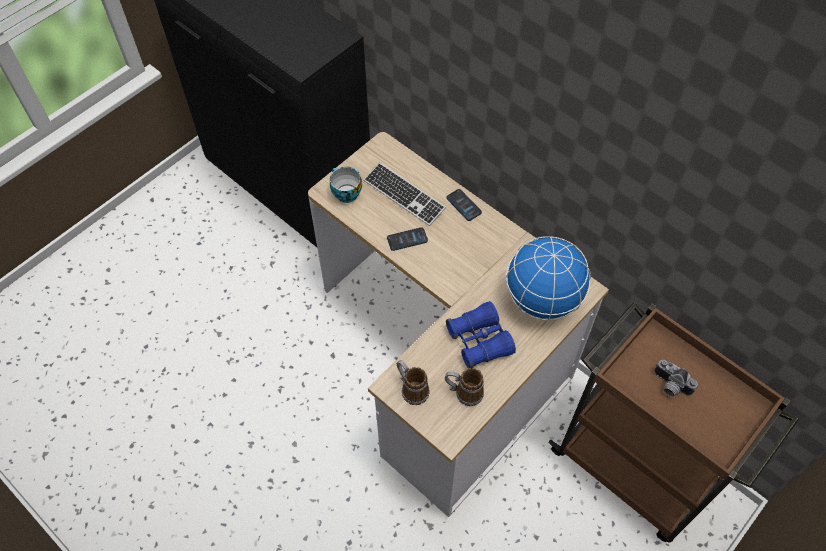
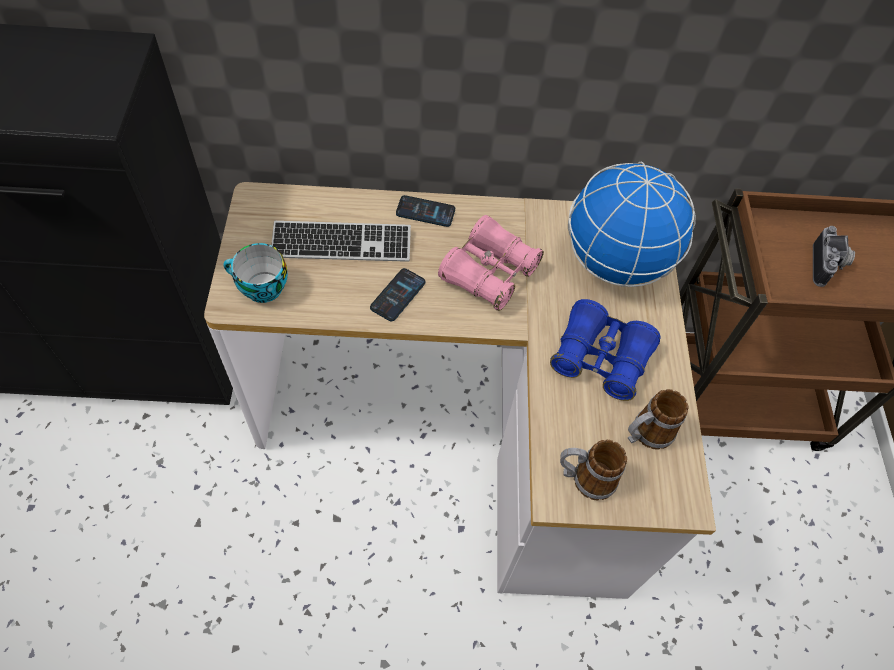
camera: 45 degrees left, 0 degrees up
(465, 259) = (489, 273): none -> pink binoculars
(669, 386) = (828, 266): camera -> camera turned 75 degrees counterclockwise

